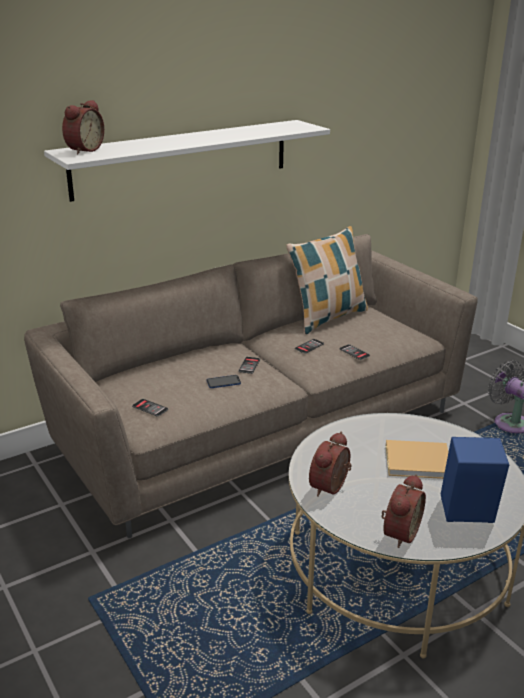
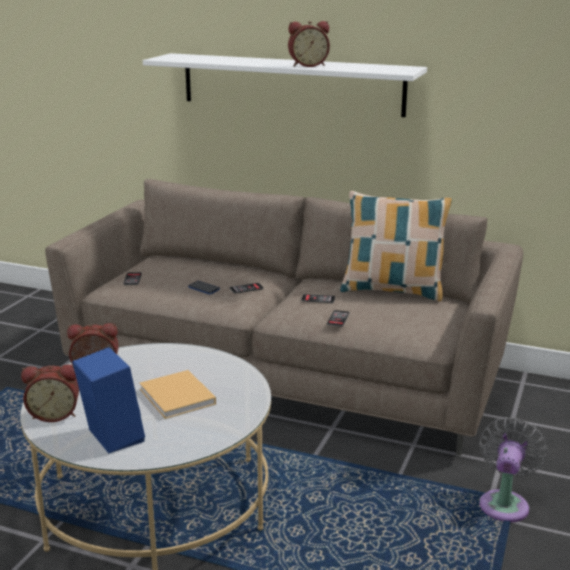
camera: 55 degrees right, 5 degrees down
(83, 150) = (186, 56): alarm clock -> alarm clock (308, 65)

